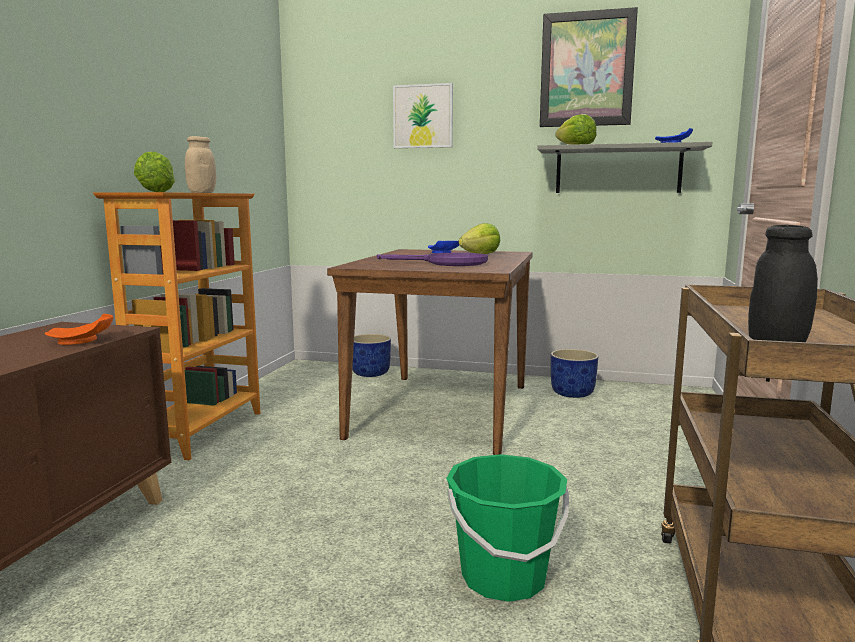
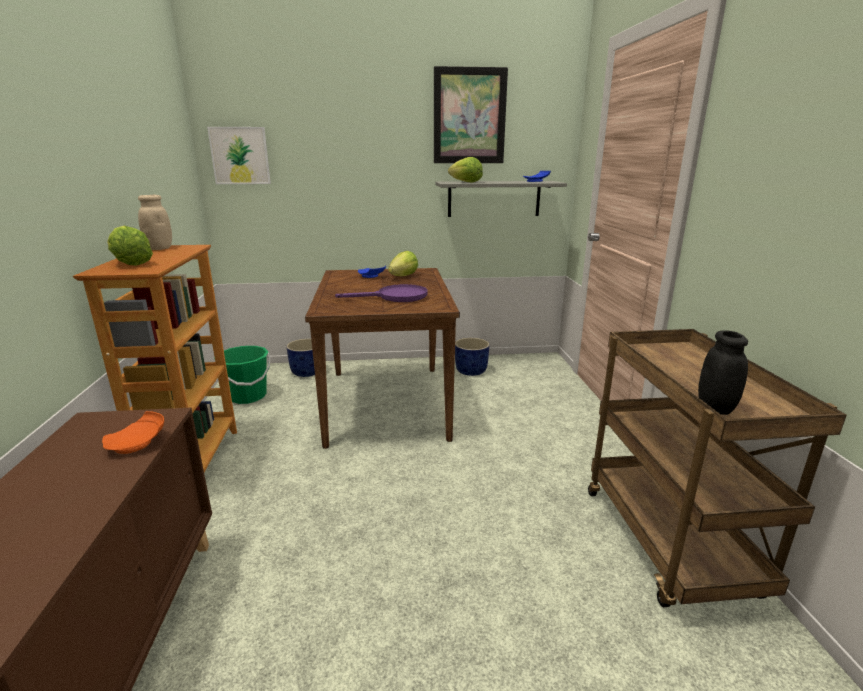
camera: 20 degrees left, 10 degrees up
(423, 116) = (333, 151): picture -> picture (240, 156)
(504, 577) = (511, 551): green bucket -> green bucket (248, 396)

